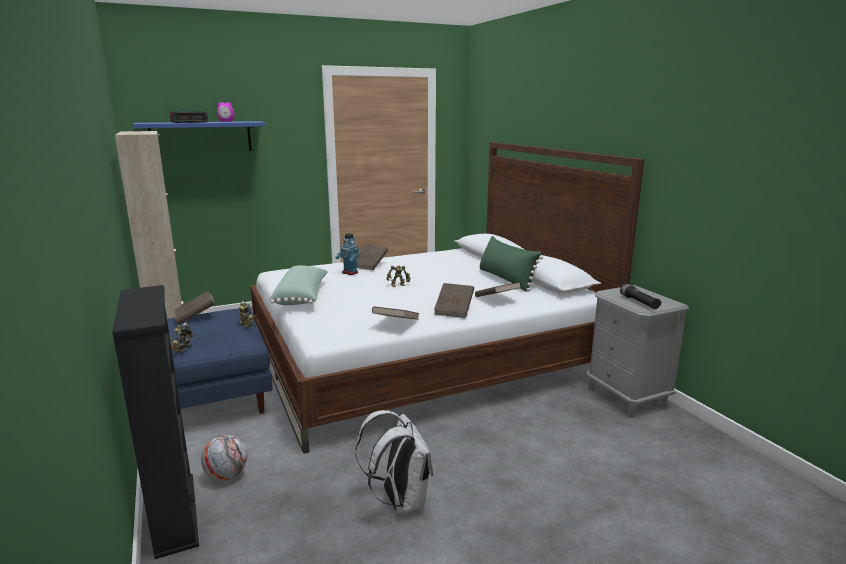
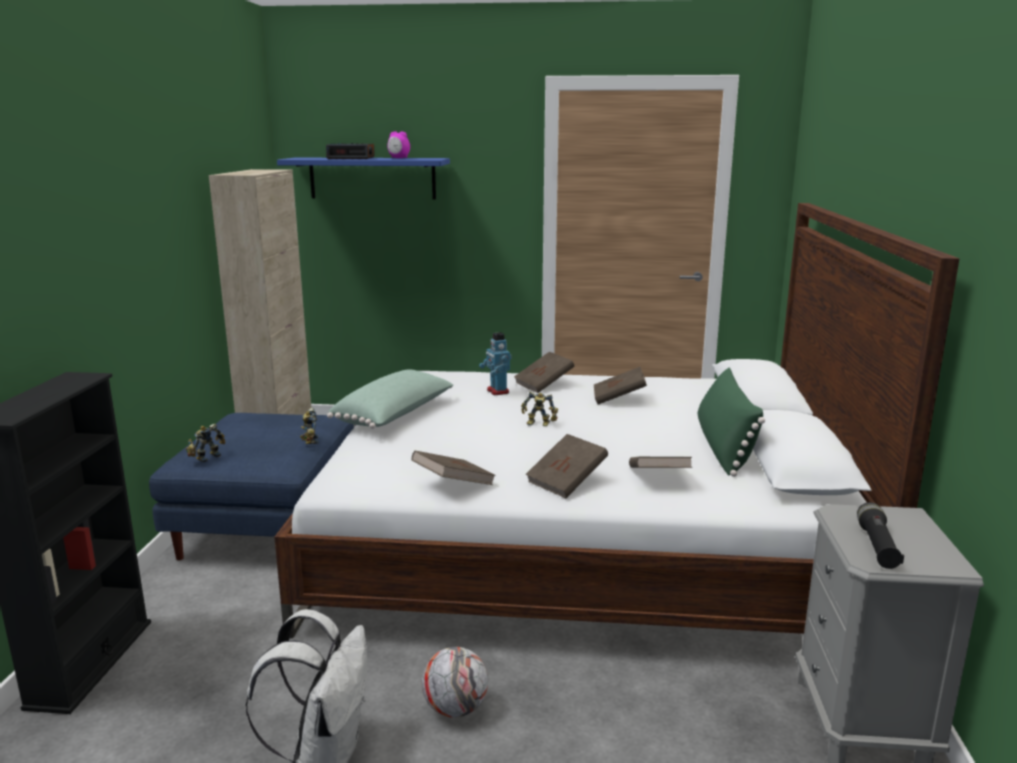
camera: 30 degrees right, 0 degrees up
(195, 317) = (271, 417): brown book -> brown book (618, 399)
(226, 475) = (181, 635): football -> football (455, 708)

